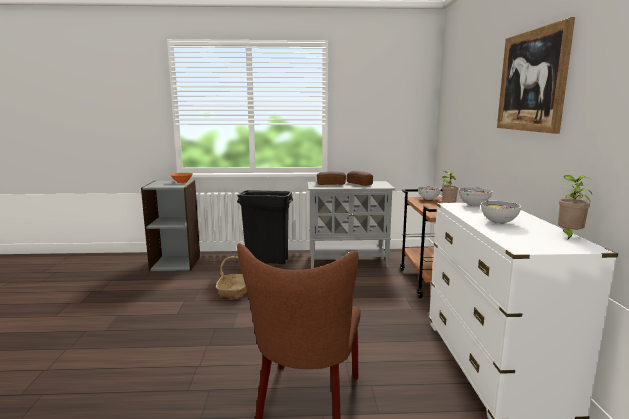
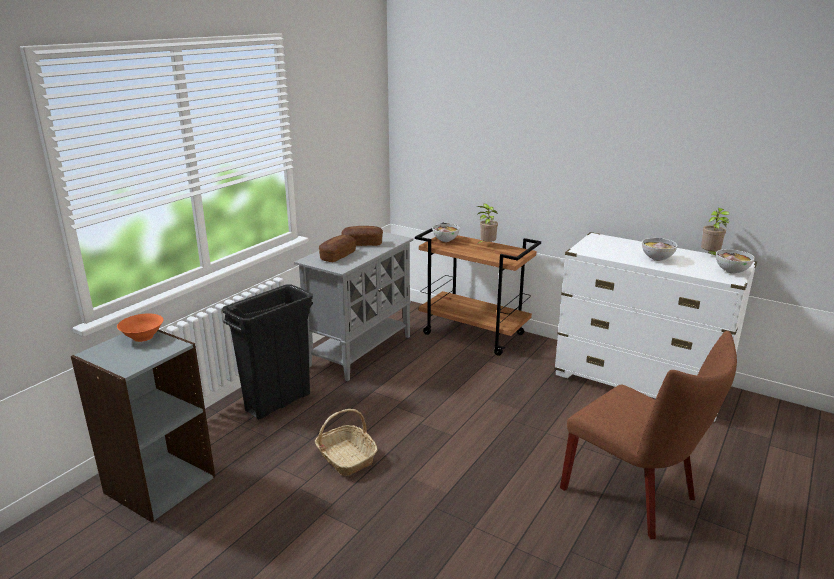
camera: 55 degrees left, 10 degrees up
(474, 205) = (591, 244): bowl -> bowl (731, 271)
(531, 81) = (617, 115): picture -> none

